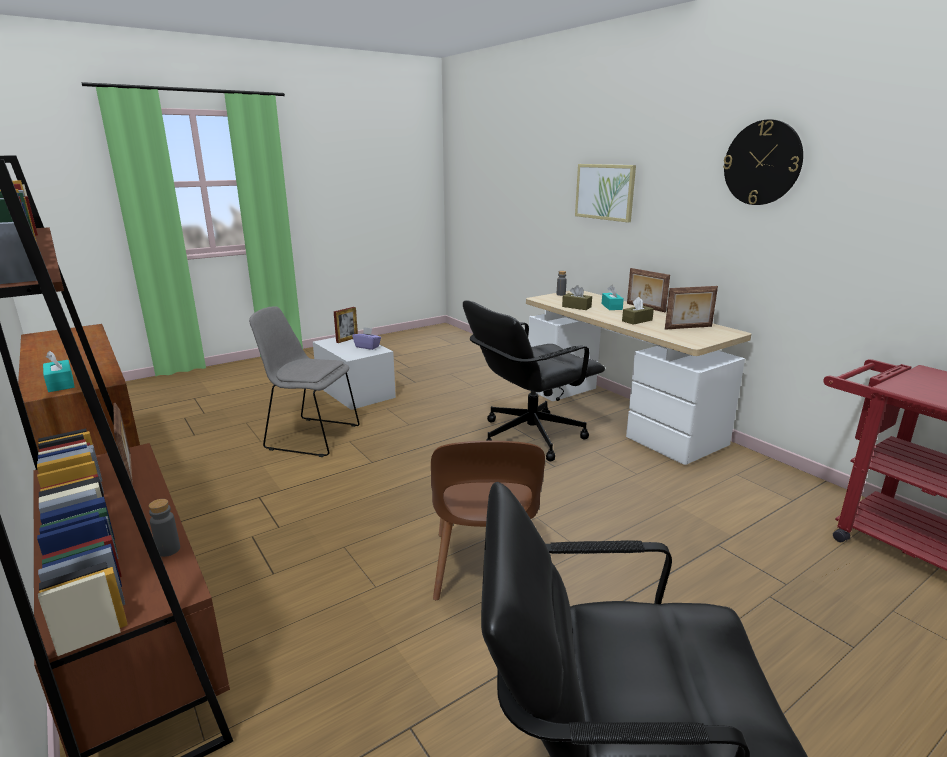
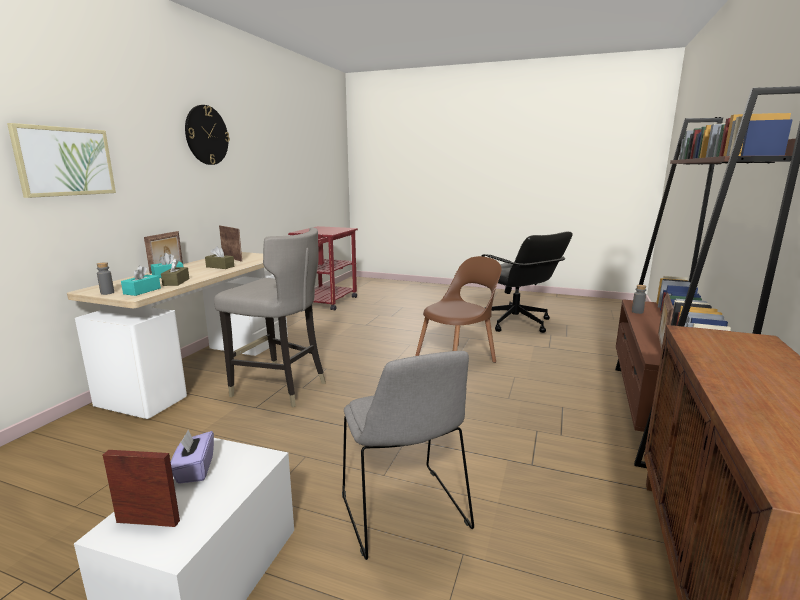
camera: 125 degrees left, 5 degrees down
(60, 383) = (743, 343): turquoise tissue box -> turquoise tissue box (142, 291)
(529, 436) = (281, 388): black office chair -> grey stool

